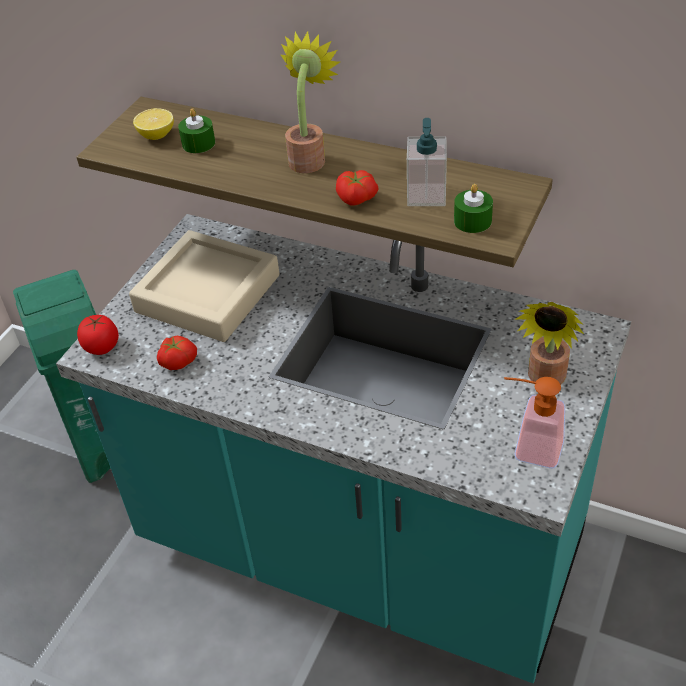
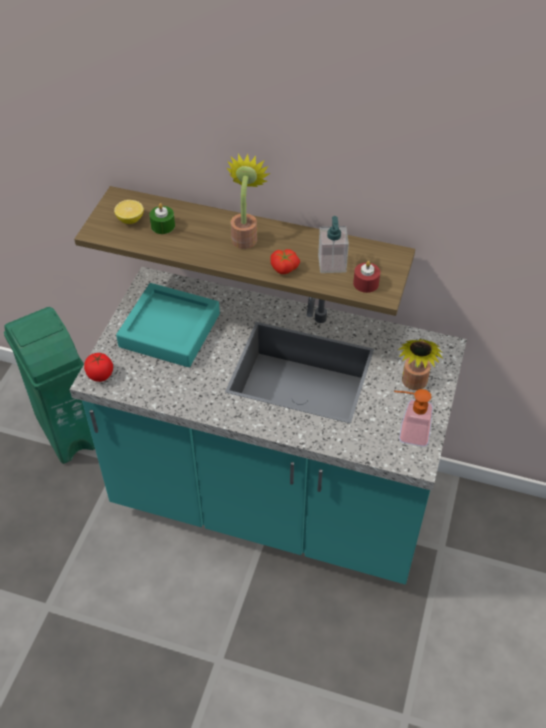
camera: 10 degrees left, 5 degrees up
(178, 361) = (158, 383): tomato -> none
(207, 293) = (170, 330): beige tray -> turquoise tray
(472, 221) = (366, 283): green candle -> red candle

